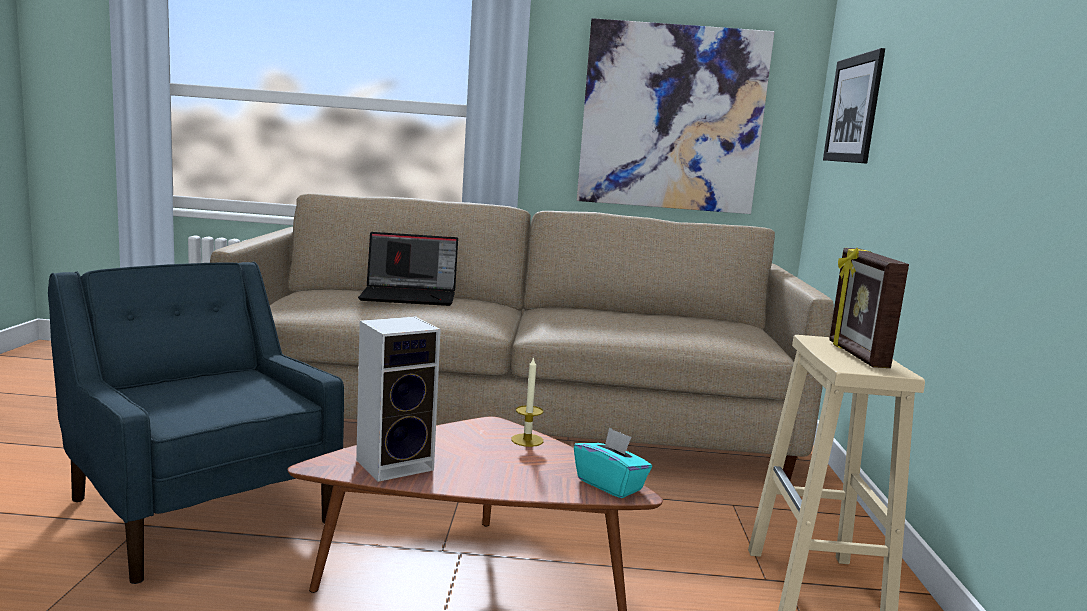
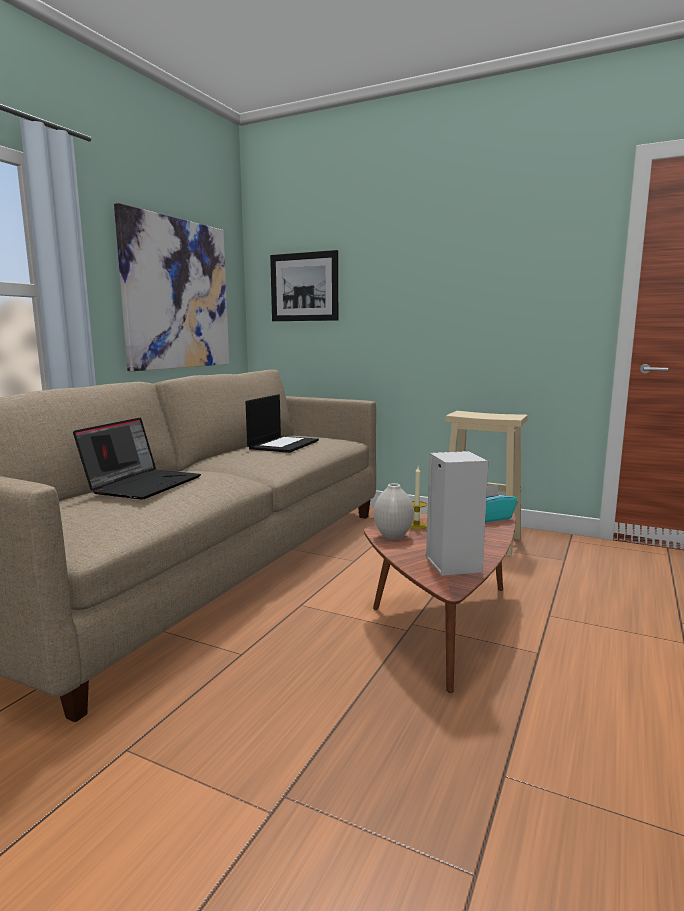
camera: 65 degrees left, 0 degrees up
(200, 508) = (266, 750): blue armchair -> none
(471, 430) = (392, 536): none -> white vase
(653, 320) = (283, 444): none -> laptop
(856, 355) = (488, 414): picture frame -> none

